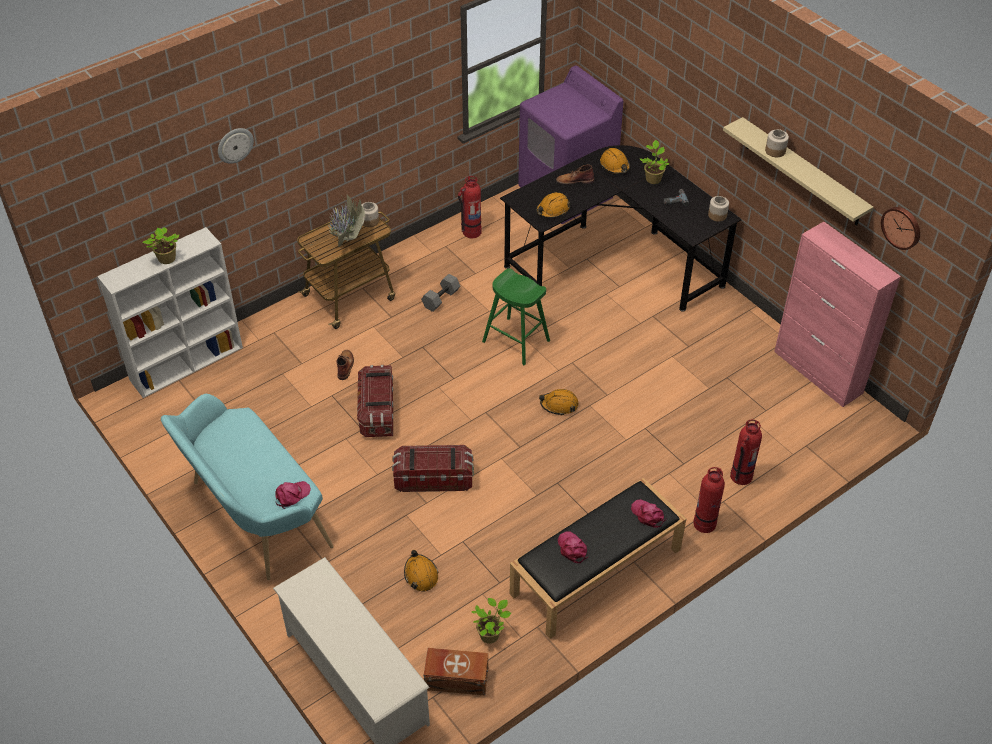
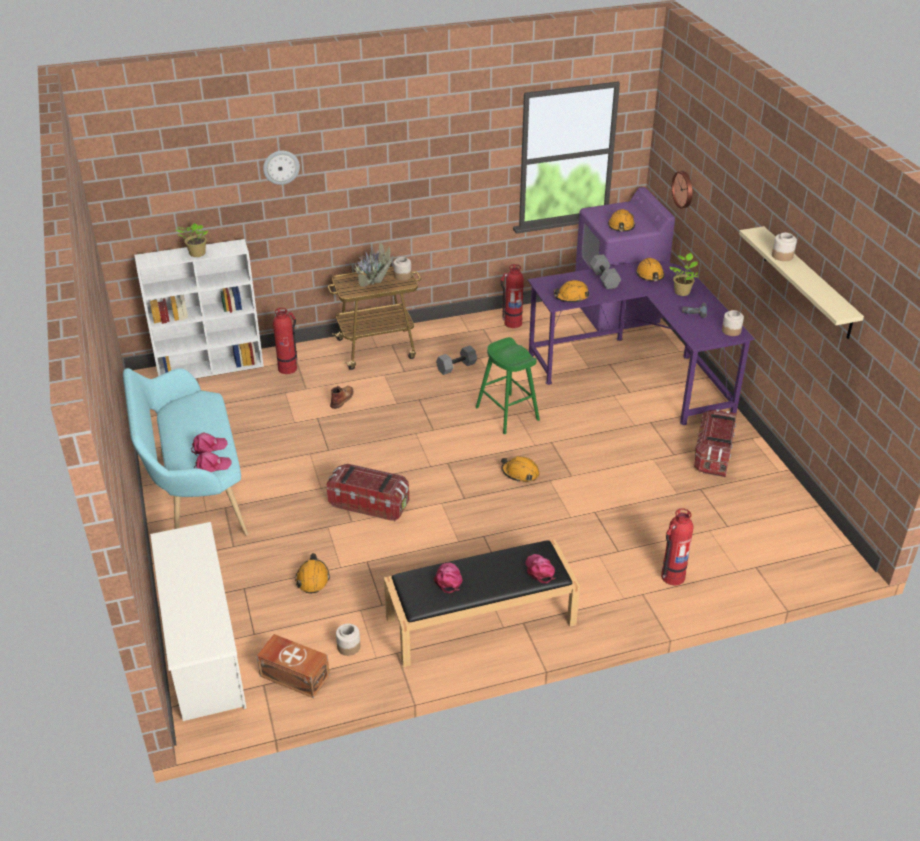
camera: 20 degrees right, 10 degrees down
(275, 474) = (208, 447): none -> pink cap
(377, 412) = (349, 440): storage box -> storage box (713, 455)
(490, 634) = (348, 647): potted plant -> jar
(571, 118) = (621, 226): none -> orange hard hat
(574, 180) = (605, 279): brown boot -> grey dumbbell
(615, 259) = (636, 370): black desk -> purple desk
(705, 523) = (614, 608): fire extinguisher -> fire extinguisher (288, 368)
(818, 372) = (799, 507): pink cabinet -> none
(902, 227) = (887, 338): wall clock -> wall clock (684, 189)

